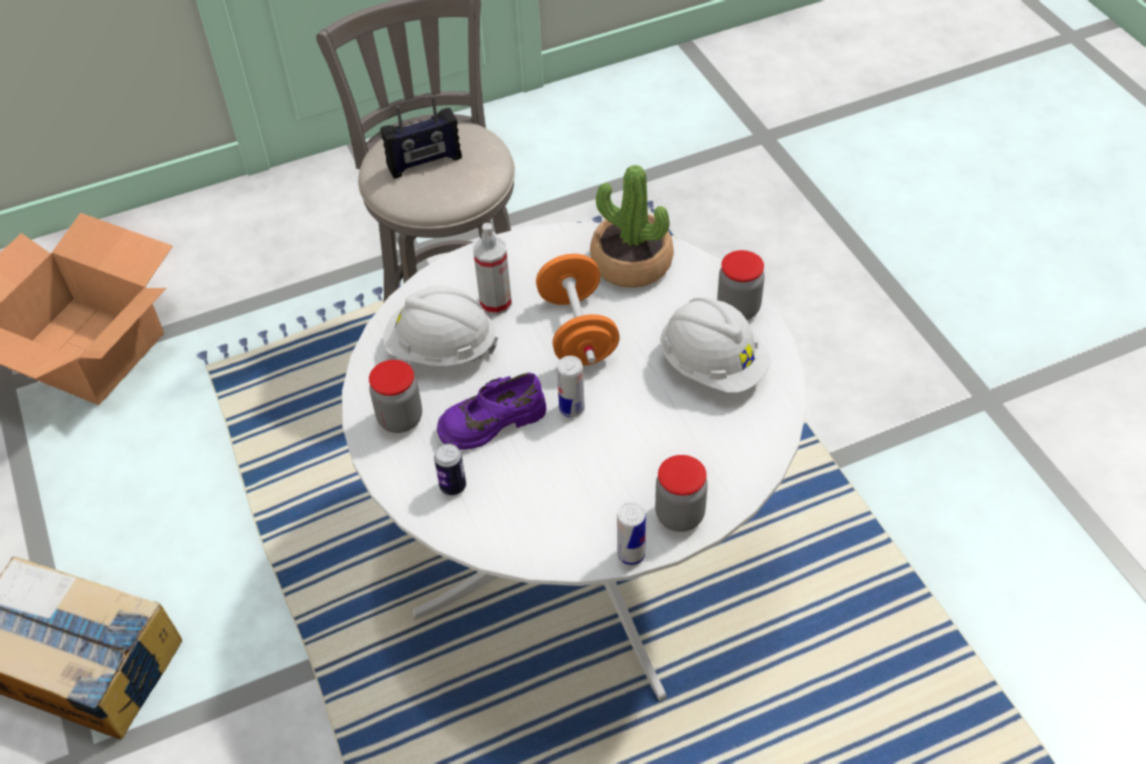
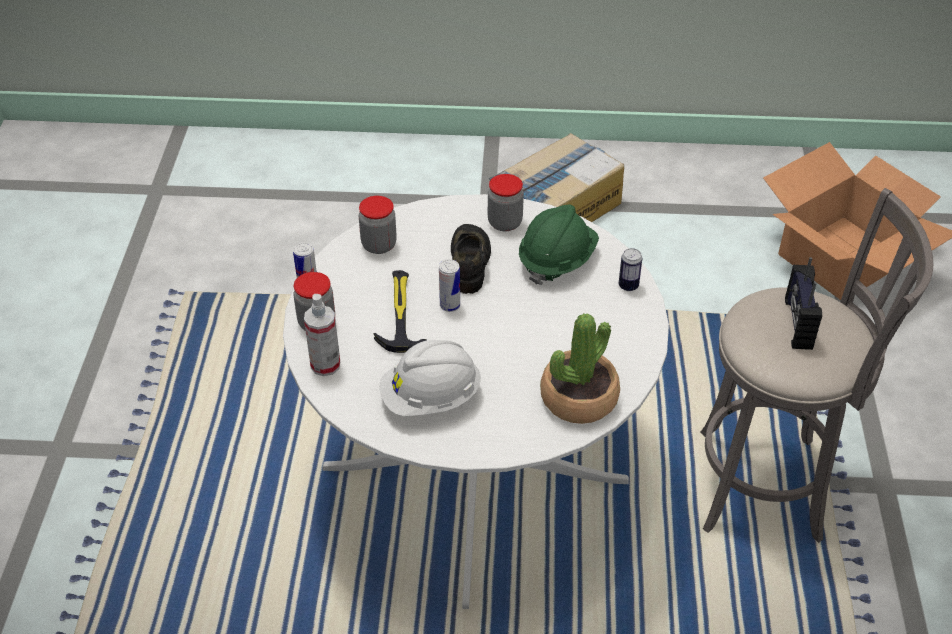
camera: 115 degrees right, 5 degrees down
(441, 349) = (556, 260): white hard hat -> green hard hat
(453, 486) = (428, 229): can -> can (628, 286)
(491, 421) = (470, 263): purple shoe -> black shoe
(495, 303) = (585, 302): spray bottle -> spray bottle (325, 365)
(577, 331) = (523, 336): orange dumbbell -> none
(612, 446) = (400, 313): none -> hammer
(738, 309) = (479, 442): jar -> jar (379, 245)

